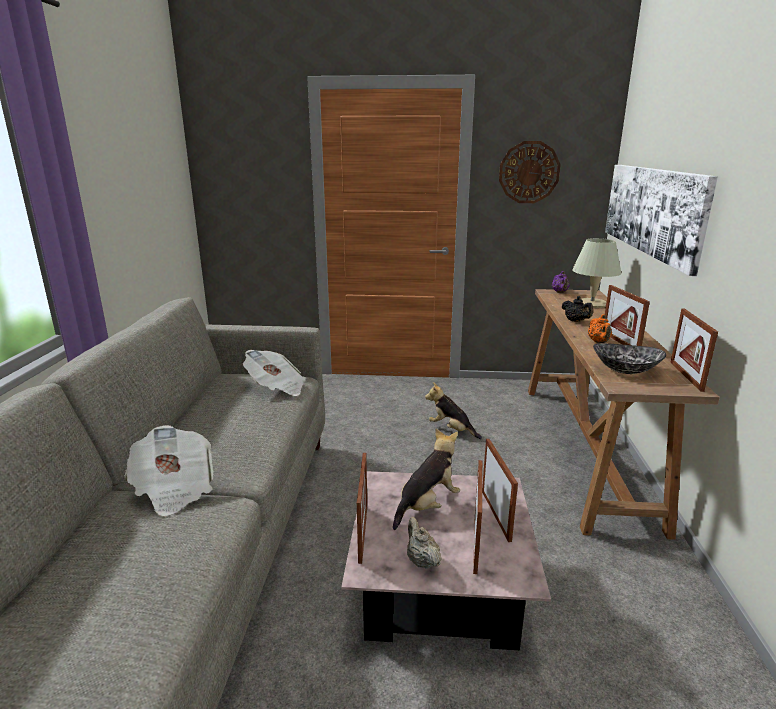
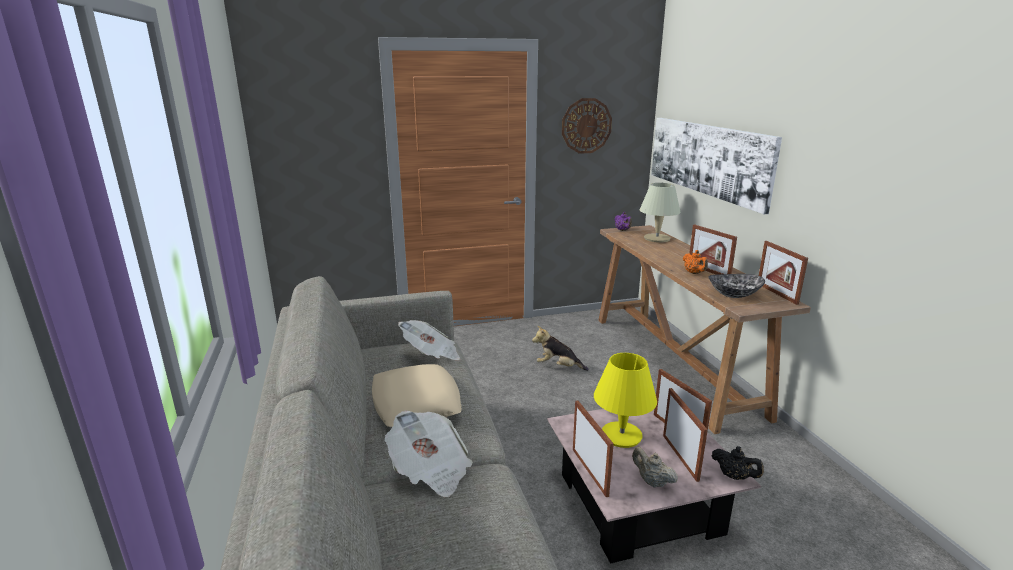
camera: 20 degrees left, 0 degrees up
(221, 426) = (415, 402): none -> beige pillow
(427, 505) = (621, 436): plush toy -> yellow table lamp
(575, 321) = (660, 256): black teapot -> black teapot (734, 476)

